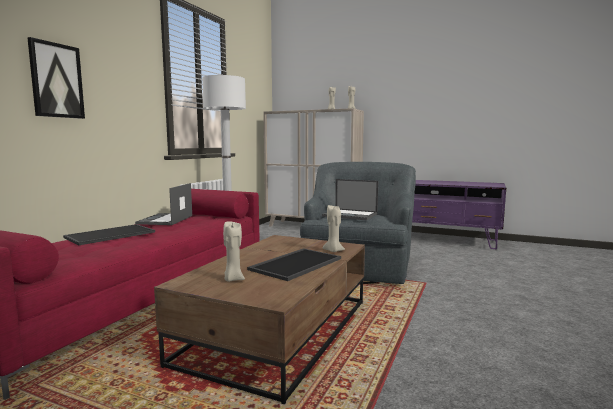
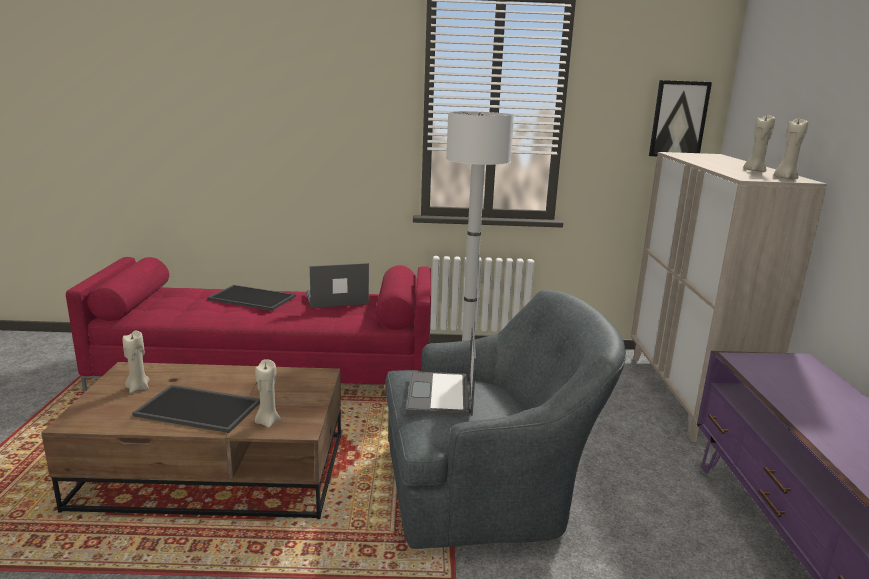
camera: 65 degrees right, 10 degrees up
(56, 80) = (268, 131): picture -> picture (678, 119)

